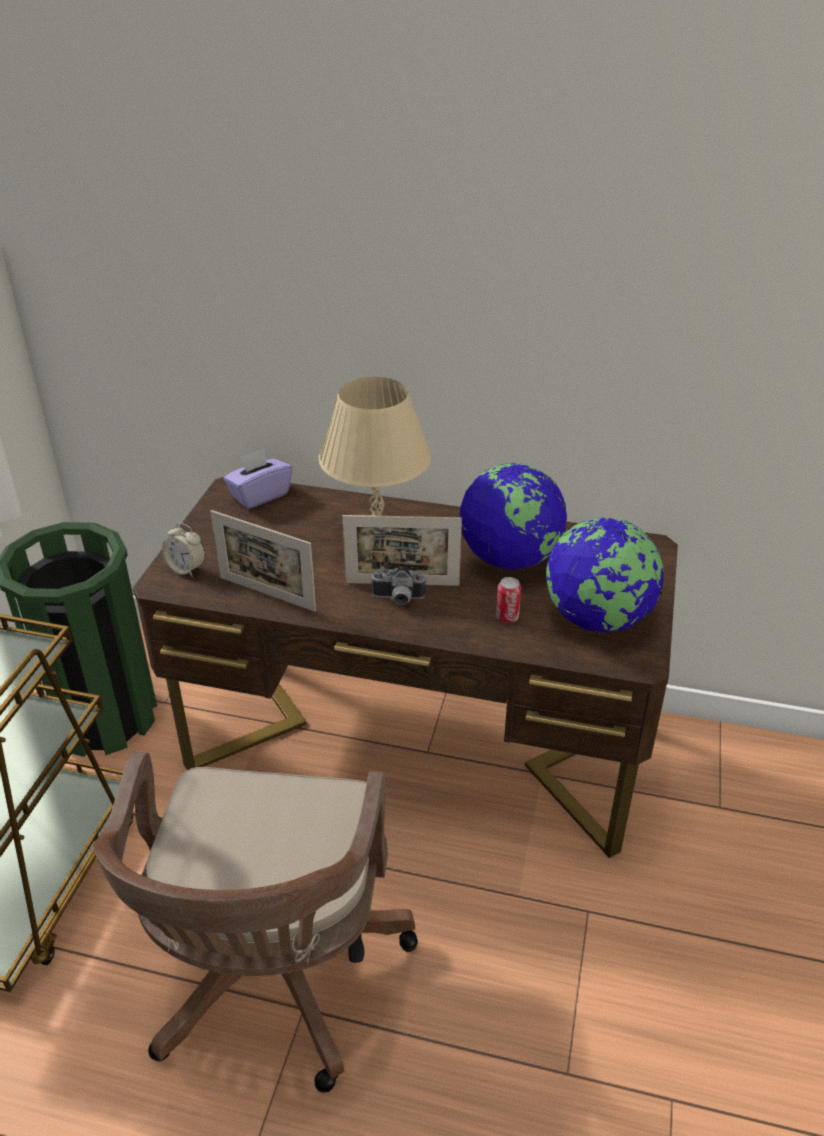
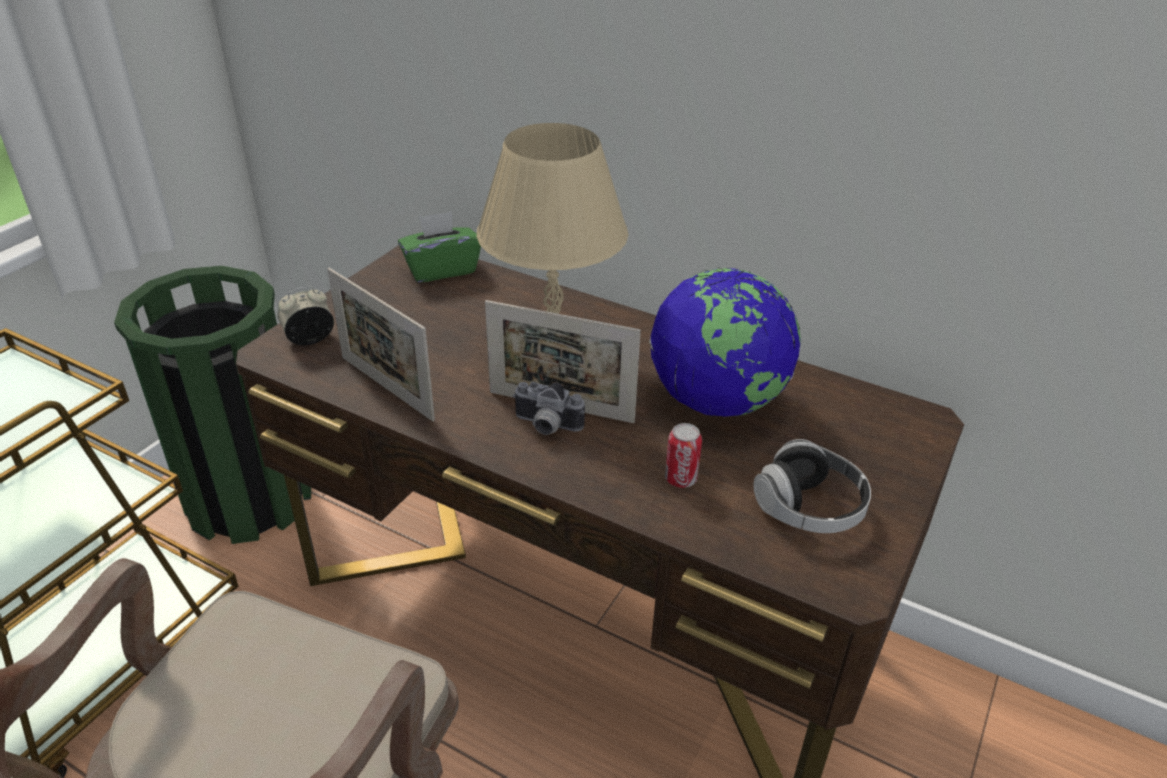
camera: 15 degrees right, 0 degrees up
(186, 569) = (310, 340): alarm clock -> alarm clock turned 105 degrees clockwise
(259, 495) = (441, 269): purple tissue box -> green tissue box
(598, 619) = (809, 508): globe -> headphones

